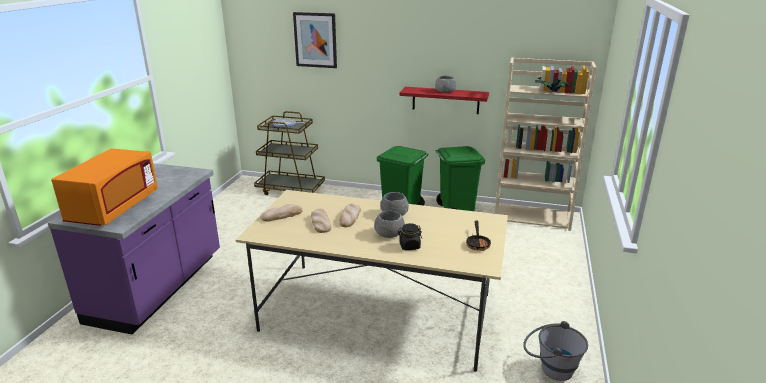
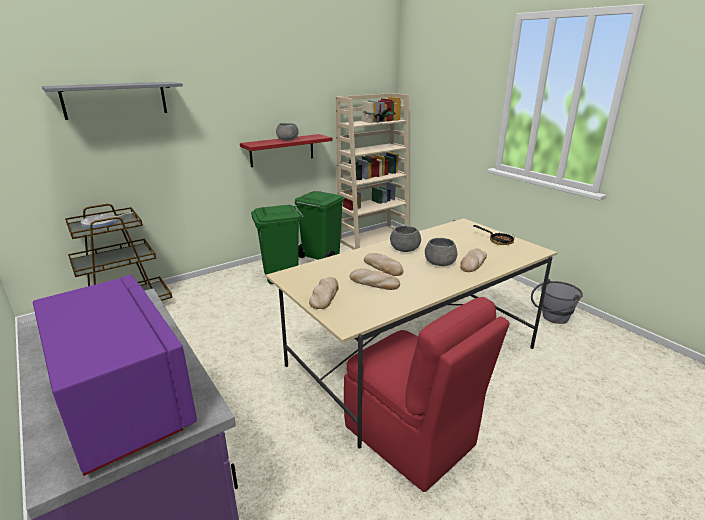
camera: 50 degrees left, 0 degrees up
(114, 208) = (123, 401): orange microwave -> purple microwave
(287, 348) = (411, 437): none -> red chair
(315, 40) = (115, 100): picture -> grey shelf
(409, 246) = (473, 263): black jar -> bread

